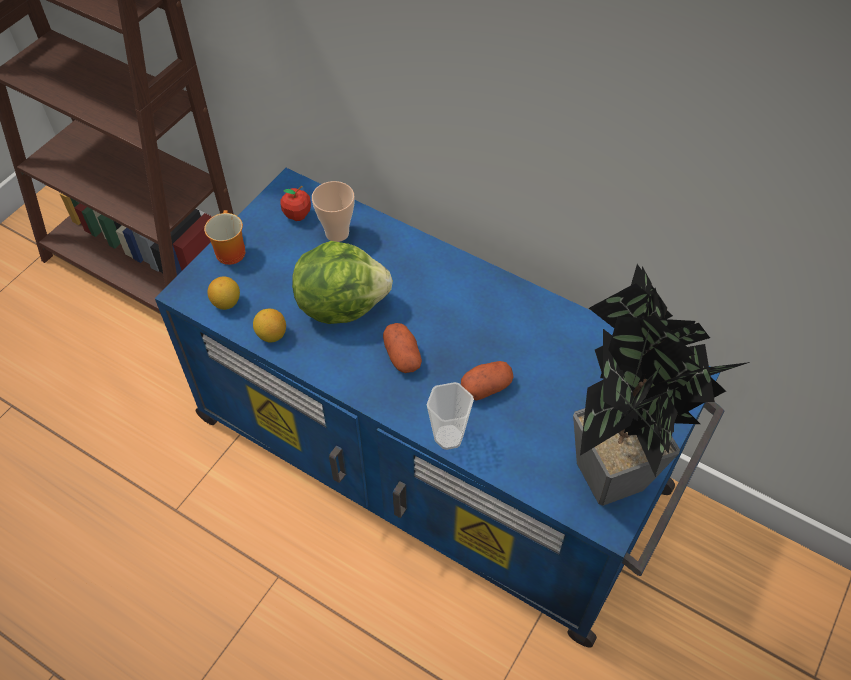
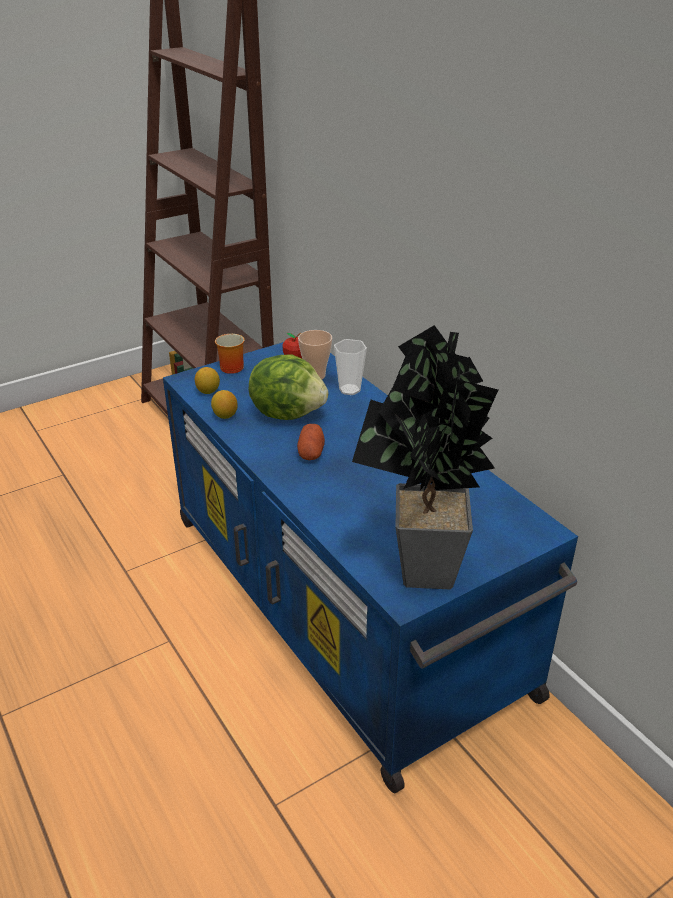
camera: 25 degrees right, 20 degrees down
(448, 437) = (310, 507): cup -> cup (349, 390)
(486, 387) = (363, 487): potato -> none

